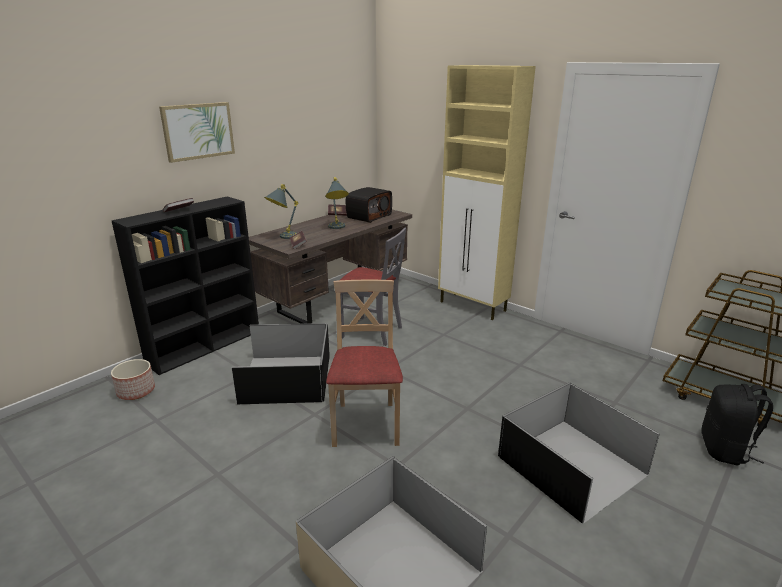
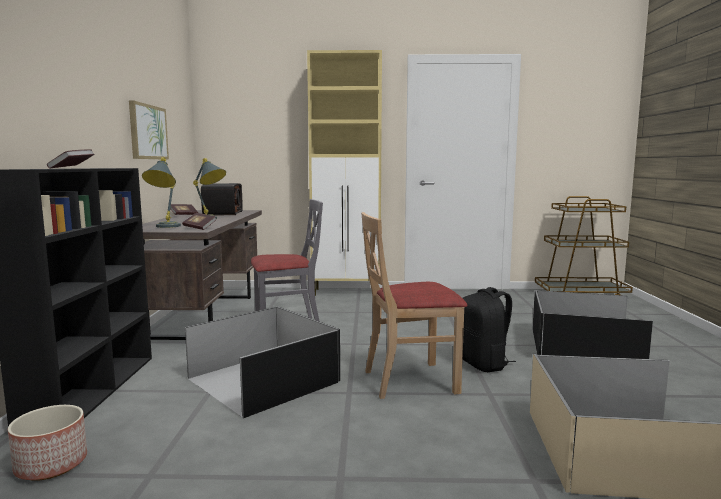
camera: 40 degrees left, 15 degrees down
(198, 131) = (67, 70): picture -> picture (148, 132)
(366, 424) = (410, 380): beige chair -> beige chair turned 60 degrees counterclockwise
(725, 450) = (627, 315): black backpack -> black backpack (482, 364)

